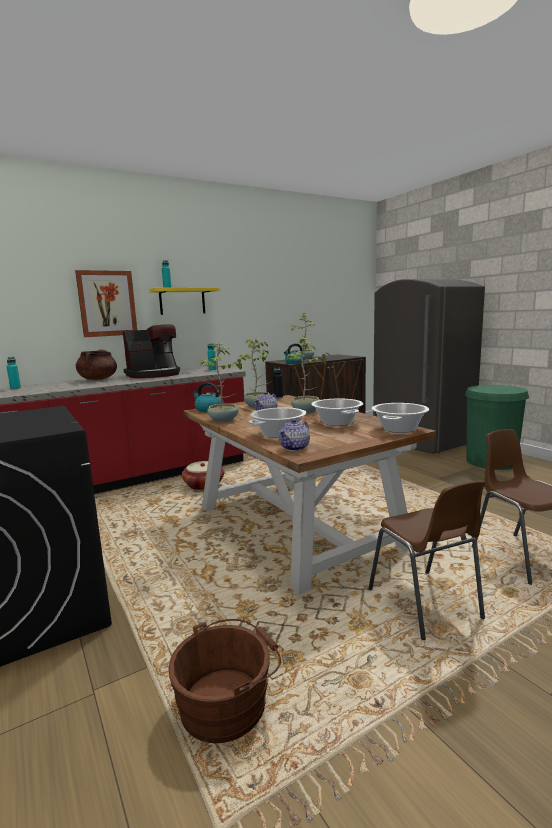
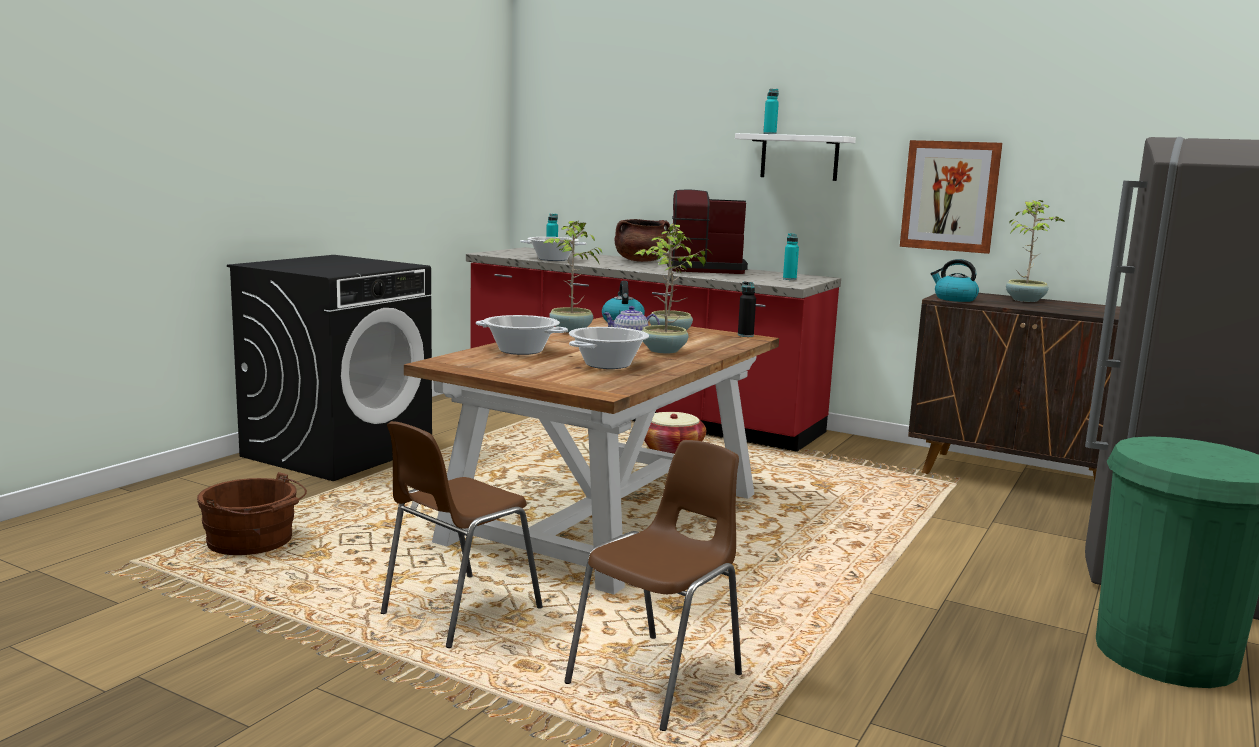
camera: 60 degrees right, 0 degrees up
(107, 303) = (688, 154): picture -> picture (950, 196)
(154, 375) = (704, 269): coffee machine -> coffee machine turned 150 degrees clockwise
(182, 301) = (799, 157): yellow shelf -> white shelf
(295, 448) = (464, 359): teapot -> none
(399, 429) = (600, 387): cooking pot -> cooking pot (553, 259)

